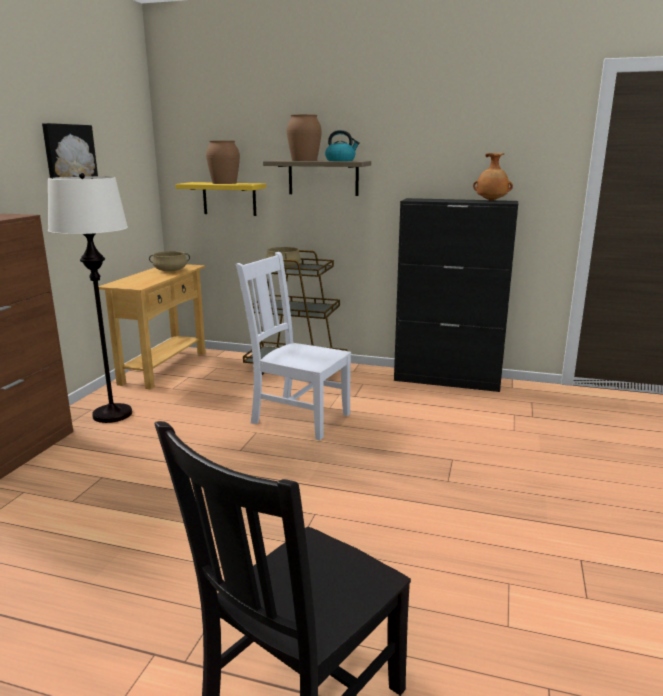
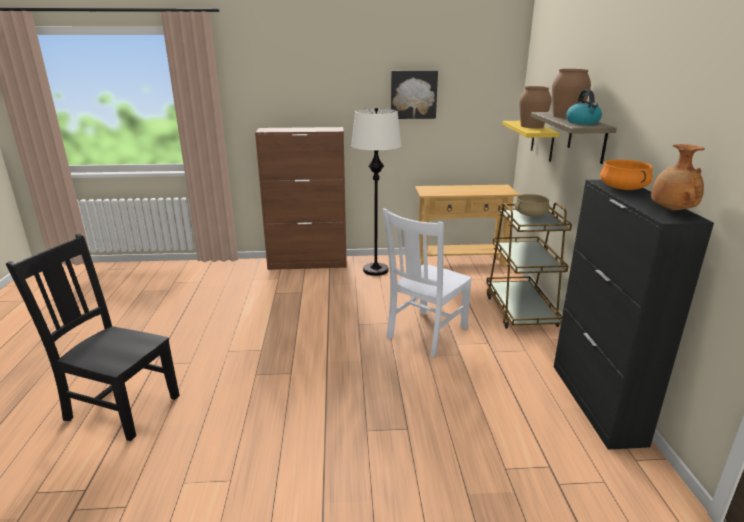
camera: 70 degrees right, 5 degrees up
(170, 270) = (484, 190): beige cooking pot -> none
(298, 417) = (425, 334): white chair -> white chair turned 150 degrees counterclockwise
(432, 200) = (622, 188): none -> orange cooking pot

